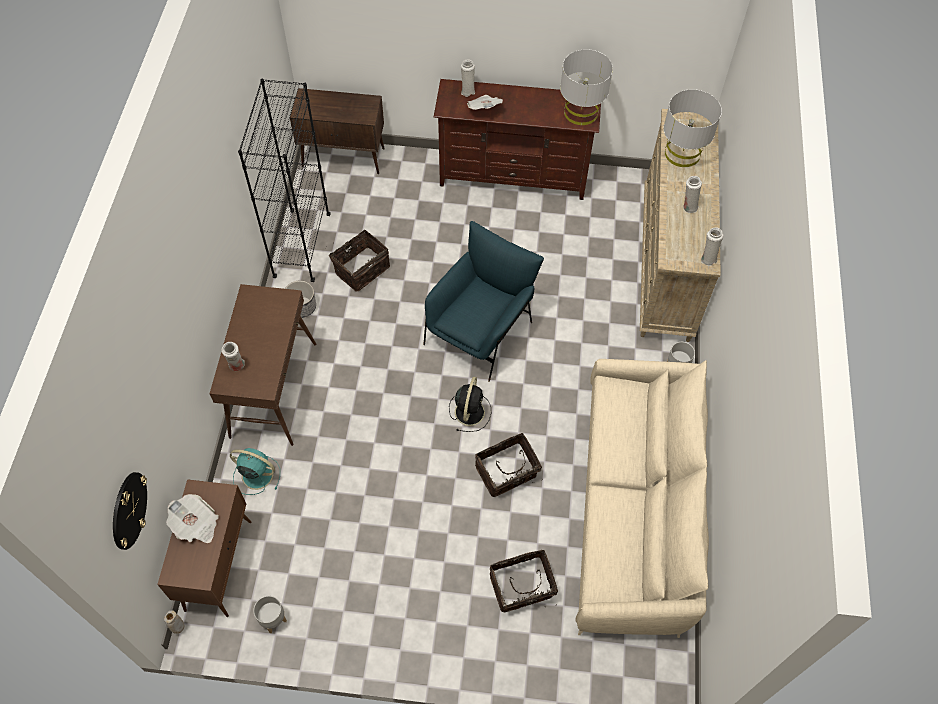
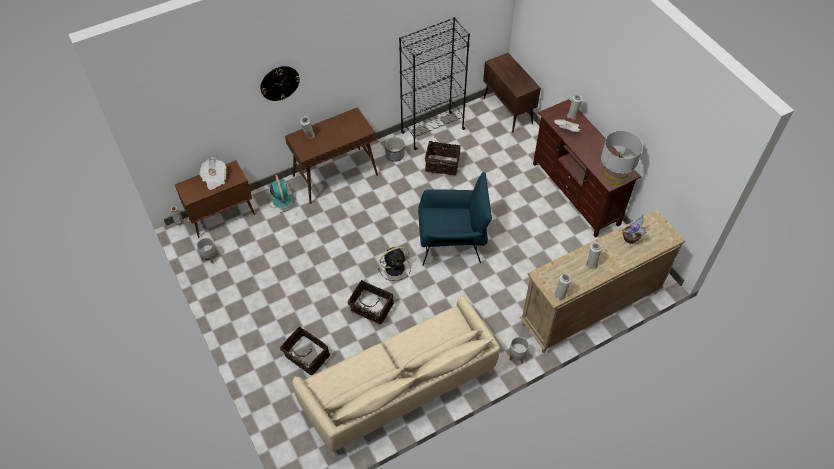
camera: 55 degrees right, 5 degrees down
(128, 510) = (174, 129): wall clock -> wall clock (279, 83)
(682, 153) = (631, 239): grey table lamp -> potted plant

